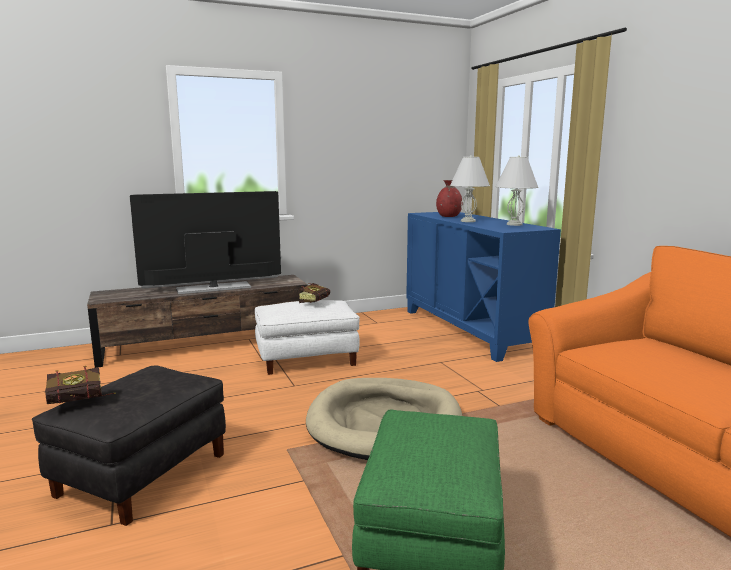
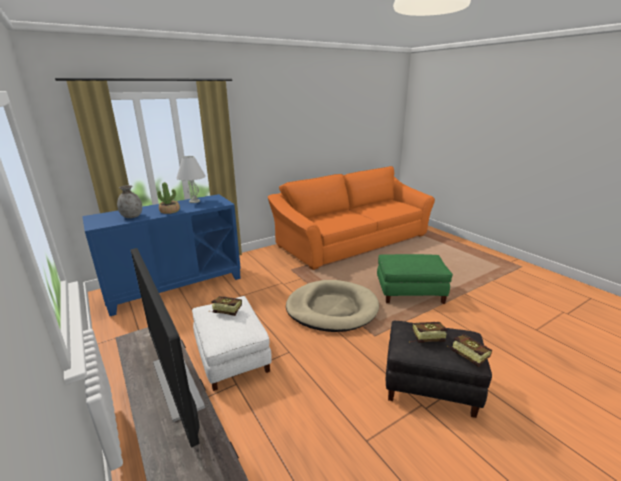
camera: 100 degrees left, 10 degrees up
(150, 383) = (424, 338): none -> book
(449, 216) = (132, 216): red vase -> grey vase
(468, 221) = (170, 211): white table lamp -> potted plant

